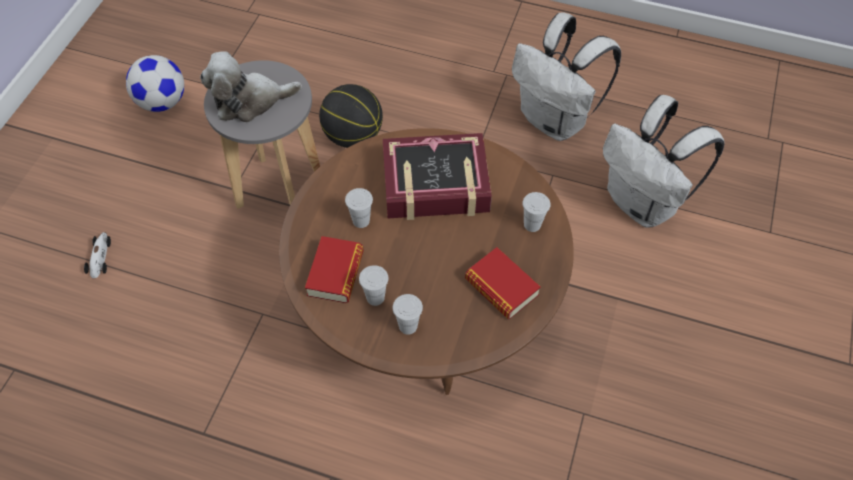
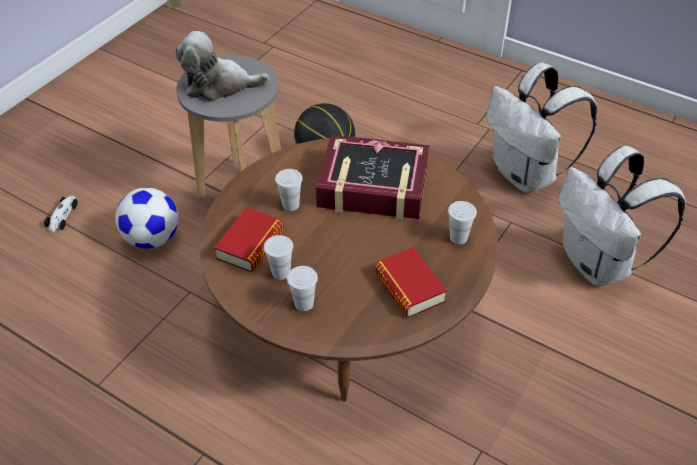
camera: 15 degrees right, 10 degrees down
(162, 102) = (164, 102): football -> football (152, 239)

